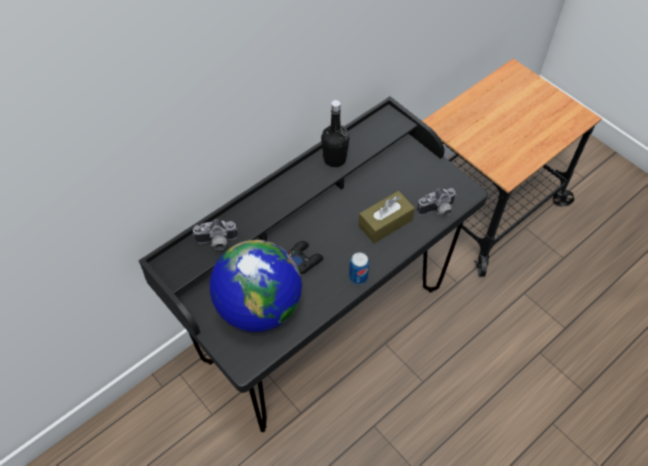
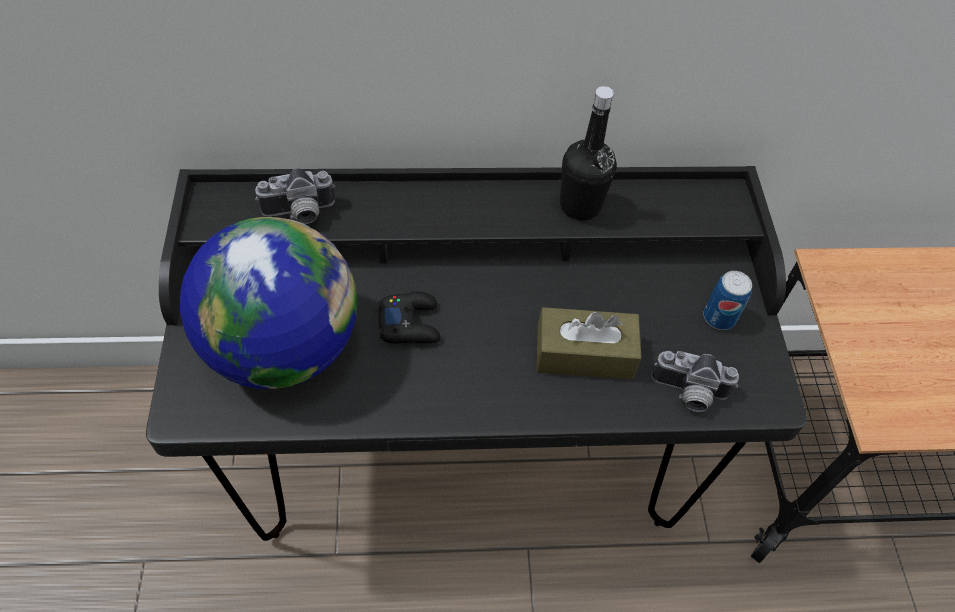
camera: 35 degrees right, 0 degrees up
(217, 243) = (300, 214): camera -> camera turned 45 degrees counterclockwise
(358, 277) = (464, 406): can -> can (719, 317)

